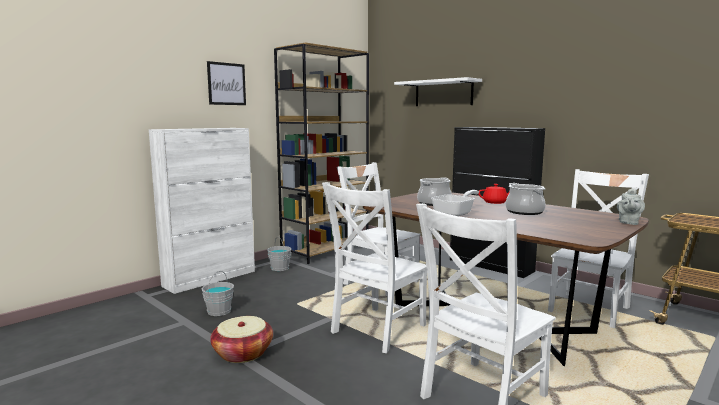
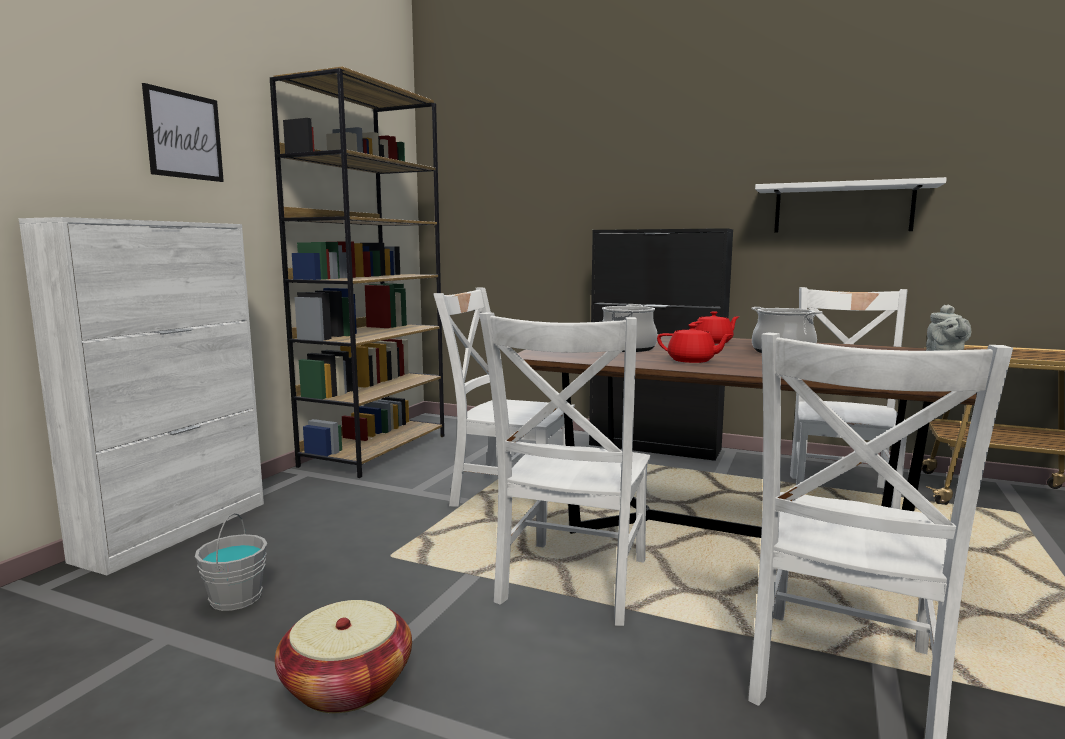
camera: 20 degrees left, 0 degrees up
(280, 268) = (311, 492): grey bucket -> none
(443, 93) = (559, 177): white shelf -> white shelf (842, 208)
(456, 213) = (692, 360): frying pan -> red teapot

